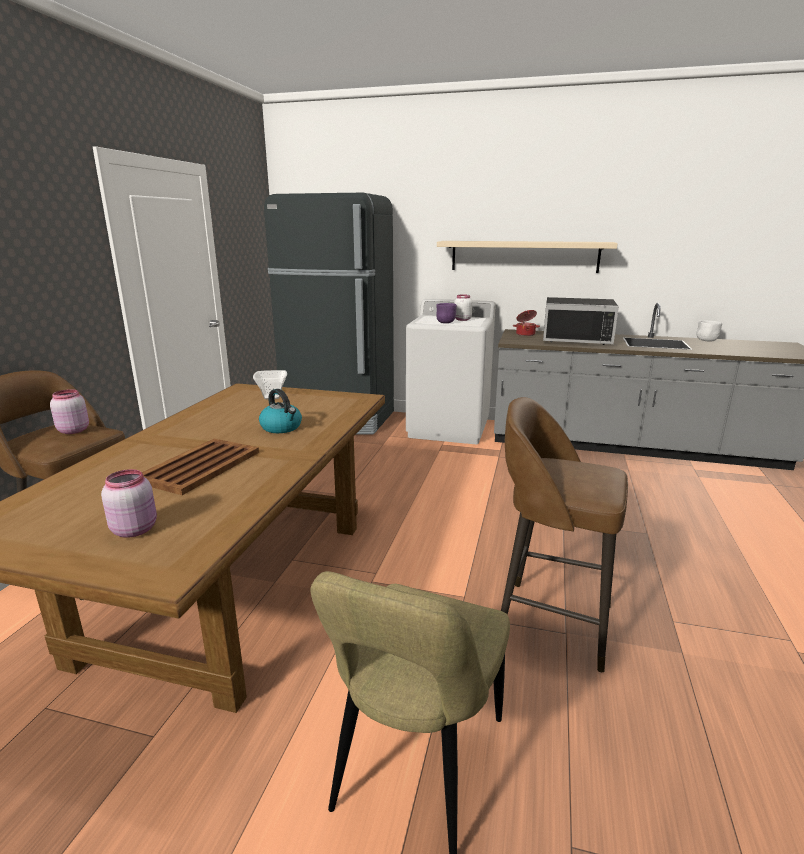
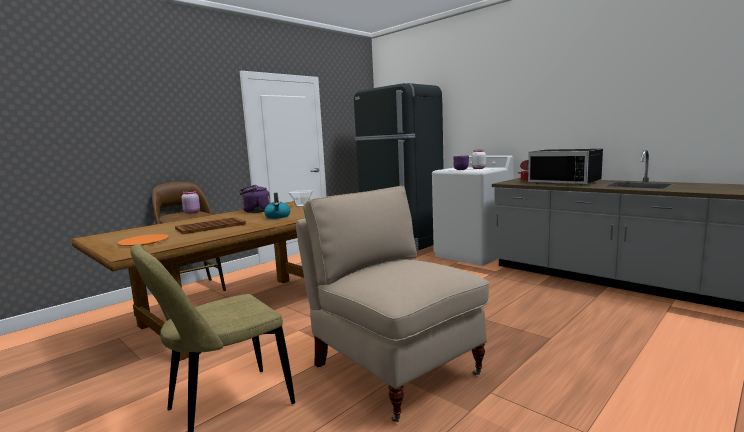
camera: 30 degrees right, 10 degrees down
(135, 529) = (144, 241): pink jar -> orange plate
(212, 418) = (255, 211): none -> purple kettle
(524, 256) = (534, 119): beige shelf -> none
(549, 622) = (393, 368): brown stool -> beige chair
(706, 340) = (701, 184): white bowl -> none

